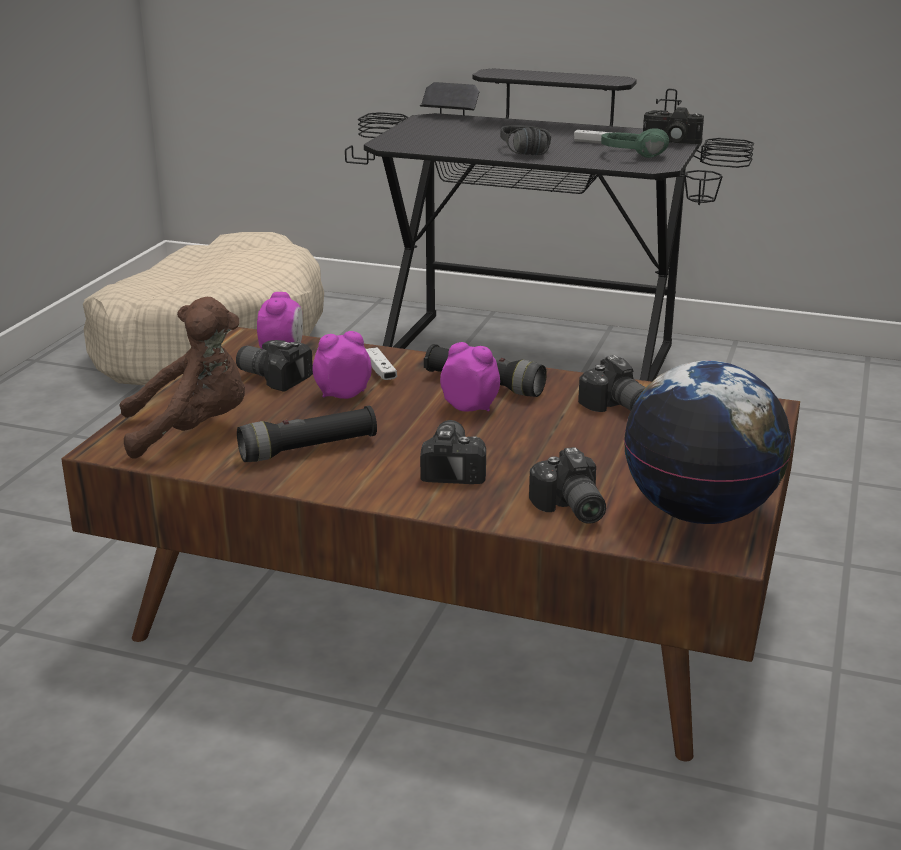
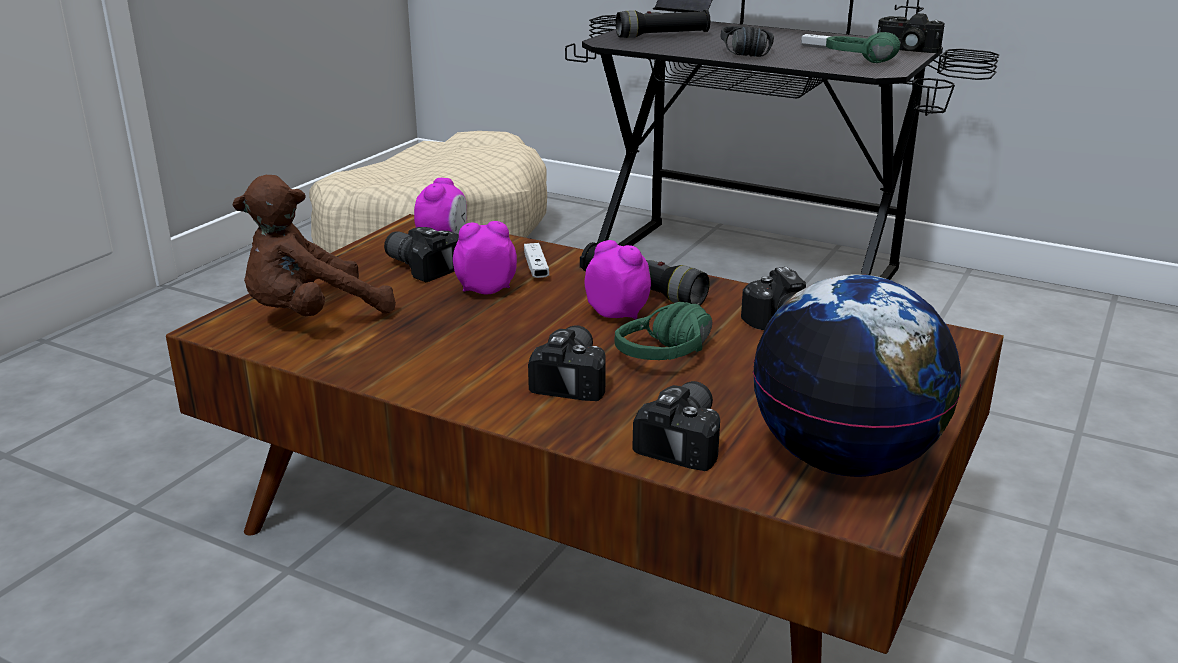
camera: 10 degrees right, 0 degrees up
(193, 431) = (312, 316): brown plush toy -> brown plush toy turned 150 degrees clockwise
(308, 449) = (423, 346): black flashlight -> black flashlight (662, 36)
(537, 443) = (678, 359): none -> green headphones
(569, 509) = (687, 441): camera -> camera turned 150 degrees counterclockwise

